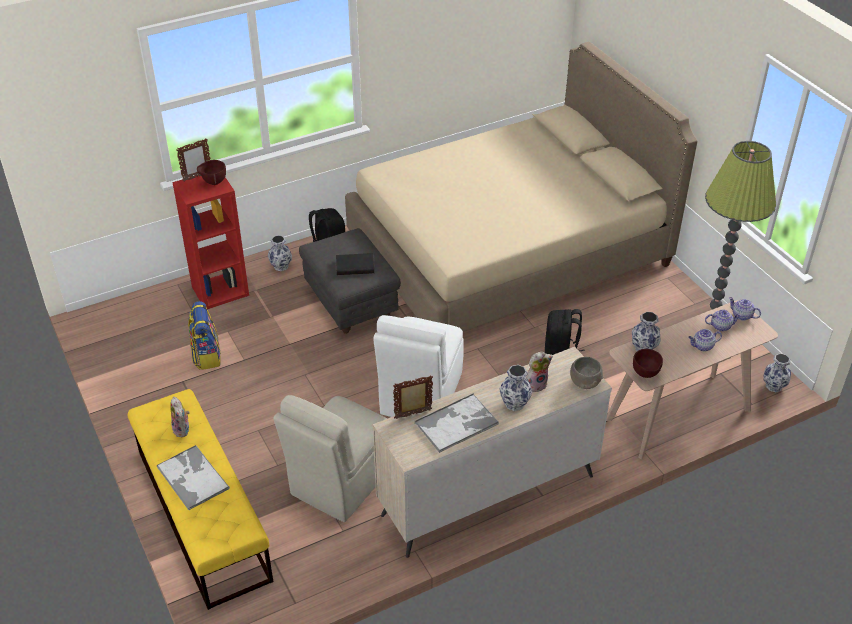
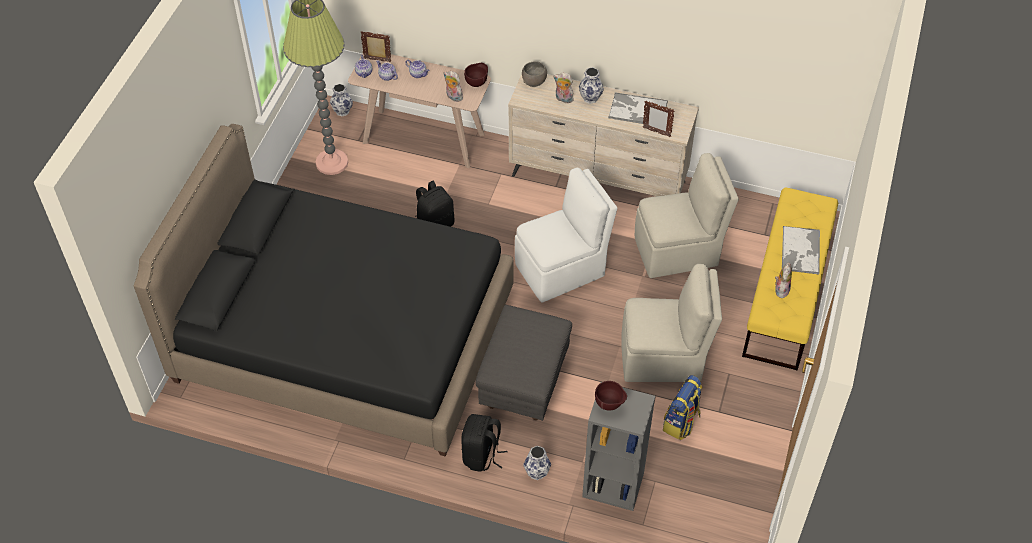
camera: 135 degrees left, 10 degrees up
(197, 177) = (617, 424): picture frame -> picture frame (377, 60)
(220, 290) = (612, 485): red bookcase -> grey bookcase
(264, 388) = (663, 358): none -> beige chair
(355, 265) = (527, 335): black book -> none
(508, 251) = (345, 337): beige bed -> black bed
(643, 348) = (453, 97): vase -> plush toy

